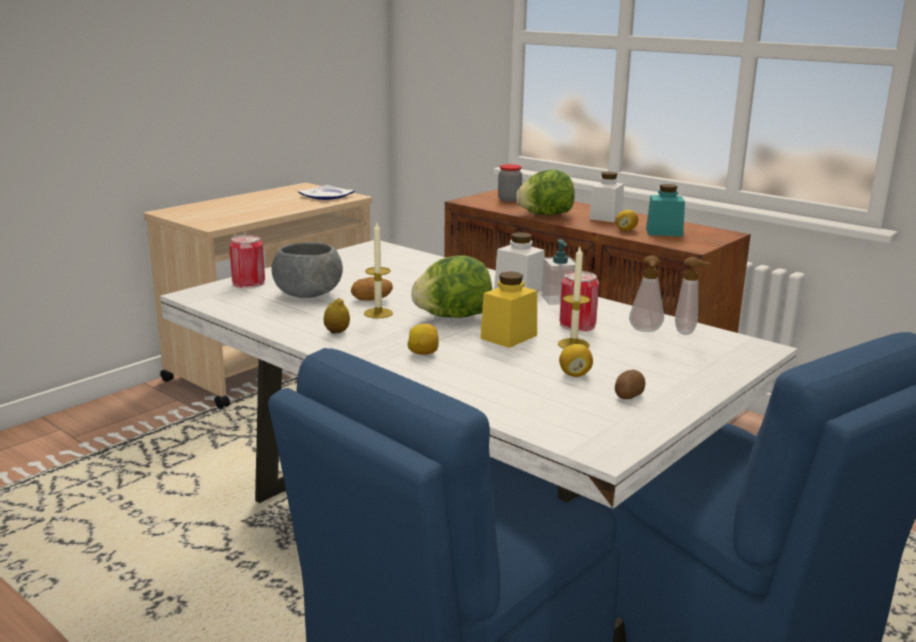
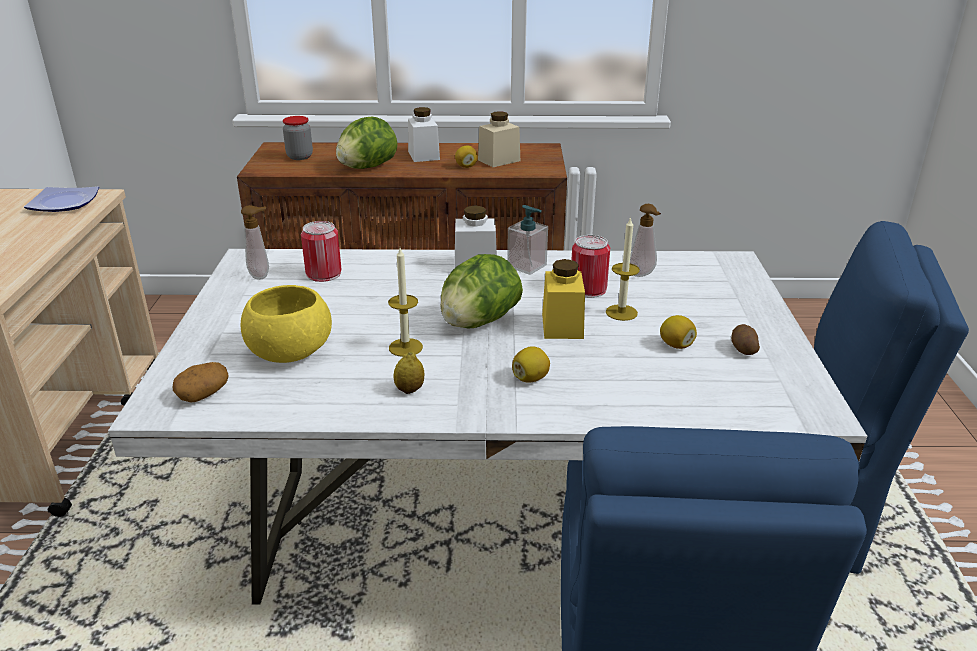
camera: 40 degrees left, 10 degrees up
(248, 283) = (192, 364): can -> can (323, 273)
(308, 294) = (290, 352): grey bowl -> yellow bowl
(372, 299) = (368, 332): potato -> potato (203, 393)
(664, 232) = (499, 160): turquoise jar -> beige jar
(687, 332) = (670, 264): soap dispenser -> soap dispenser (262, 275)

